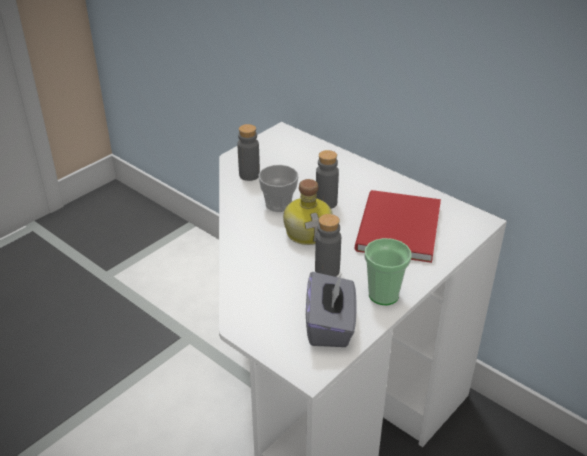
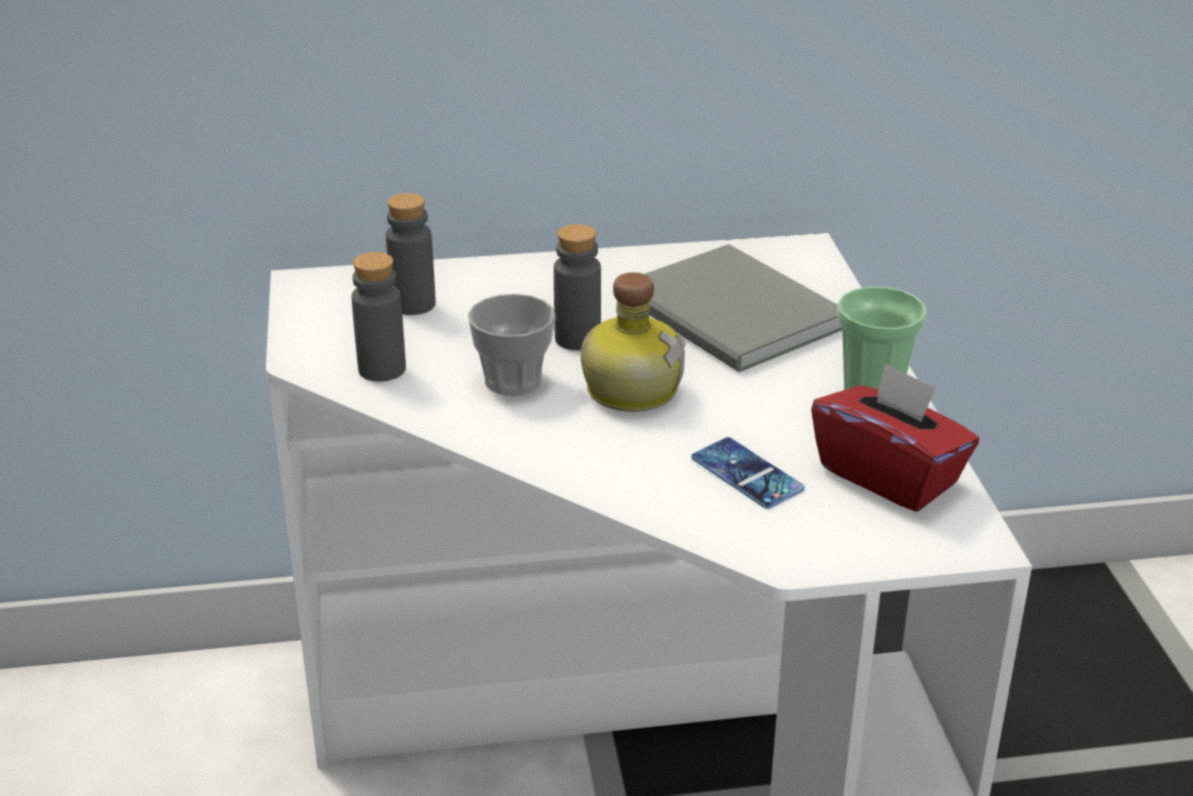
camera: 50 degrees left, 5 degrees down
(285, 288) = (747, 474): none -> phone
(327, 271) = (753, 418): grey bottle -> grey bottle (413, 304)
(330, 326) = (889, 476): grey tissue box -> red tissue box
(395, 229) = (731, 317): red book -> grey book

